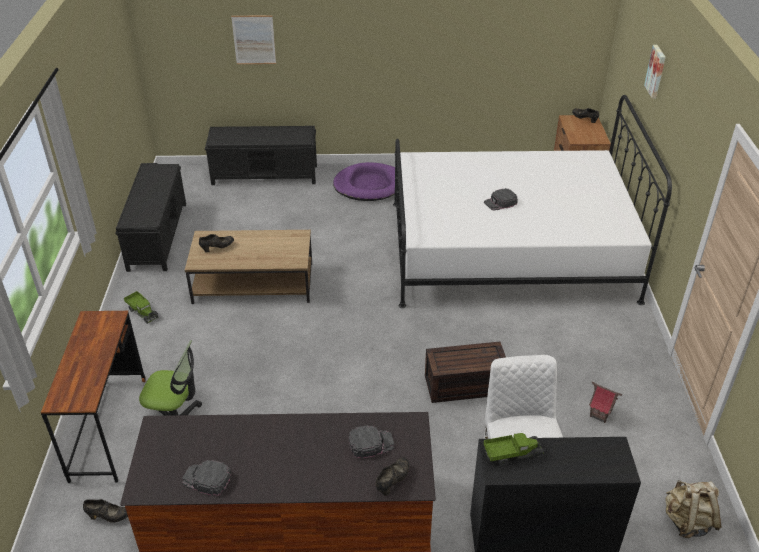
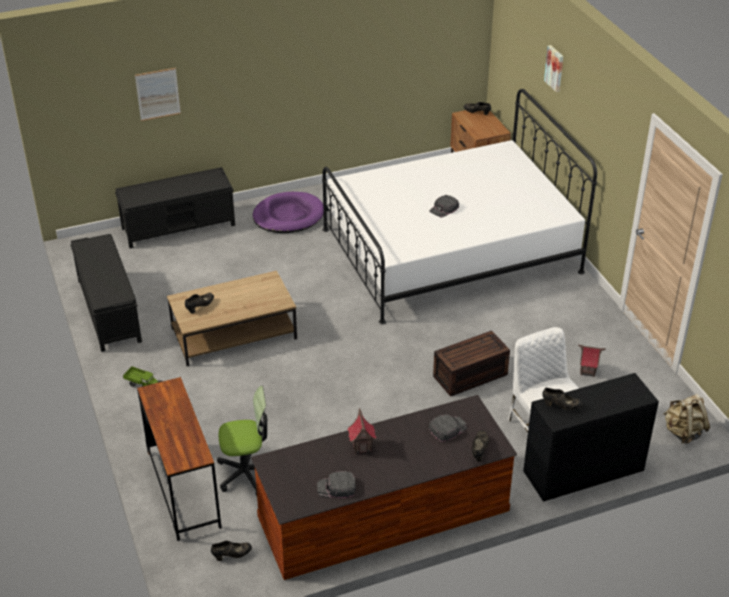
camera: 20 degrees left, 0 degrees up
(264, 438) = (362, 446): none -> toy house
(512, 454) = (561, 406): toy truck -> black shoe

